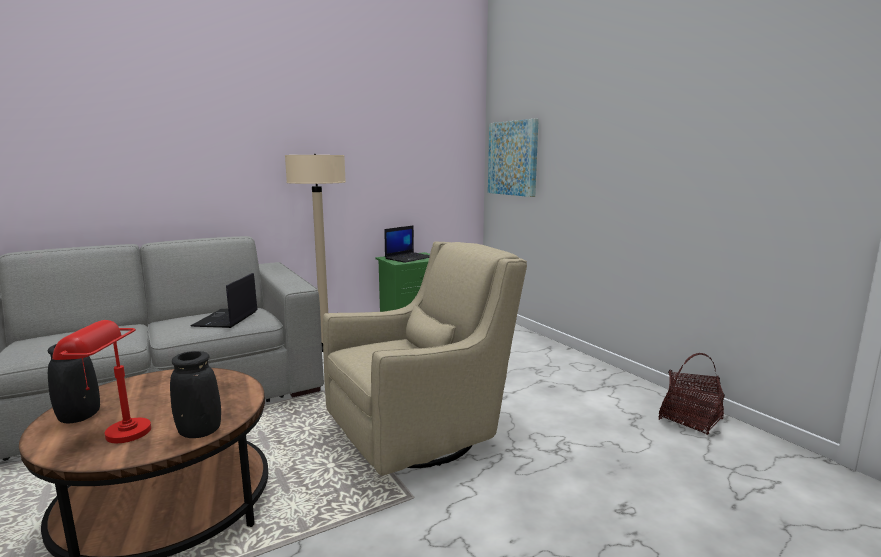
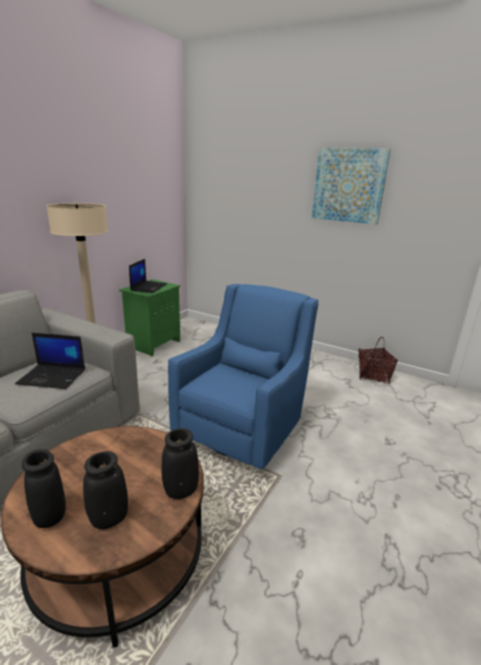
camera: 30 degrees left, 10 degrees up
(113, 433) = (109, 518): red table lamp -> black vase
(226, 319) = (53, 377): laptop -> laptop turned 60 degrees counterclockwise
(423, 433) = (244, 428): beige armchair -> blue armchair
(513, 158) = (216, 199): picture -> picture (349, 185)

